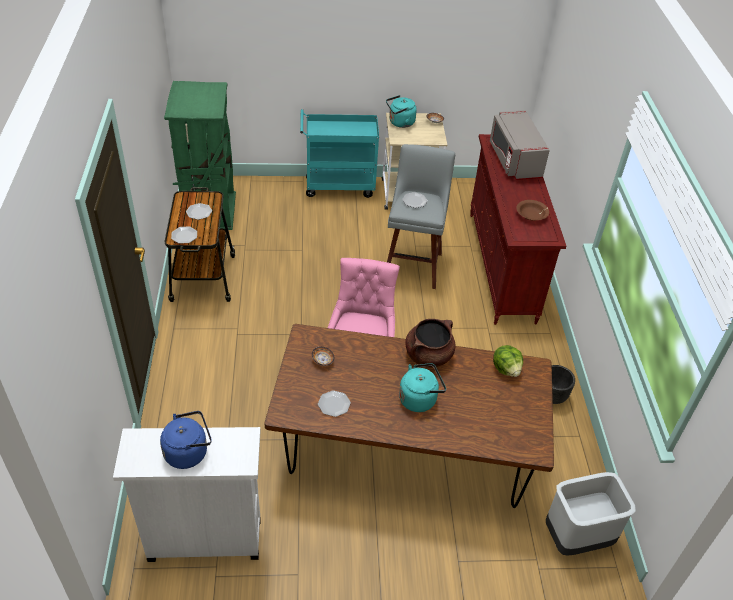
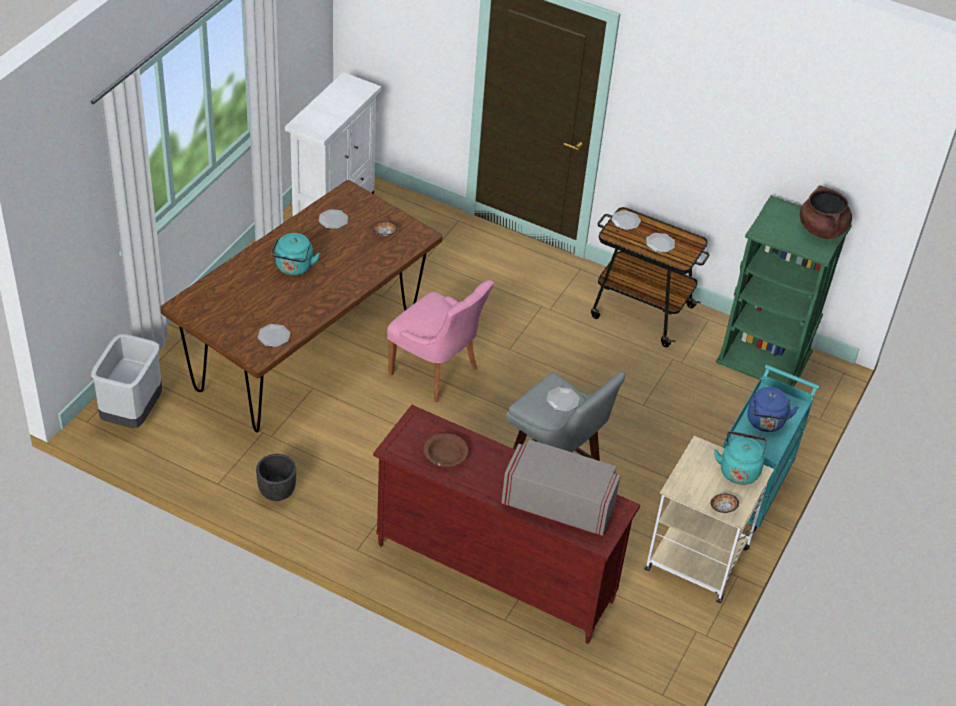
camera: 120 degrees right, 0 degrees up
(189, 452) = (332, 105): blue kettle -> blue kettle (766, 423)
(428, 355) = (334, 296): brown cooking pot -> brown cooking pot (822, 229)
(506, 369) = (274, 336): lettuce -> plate

